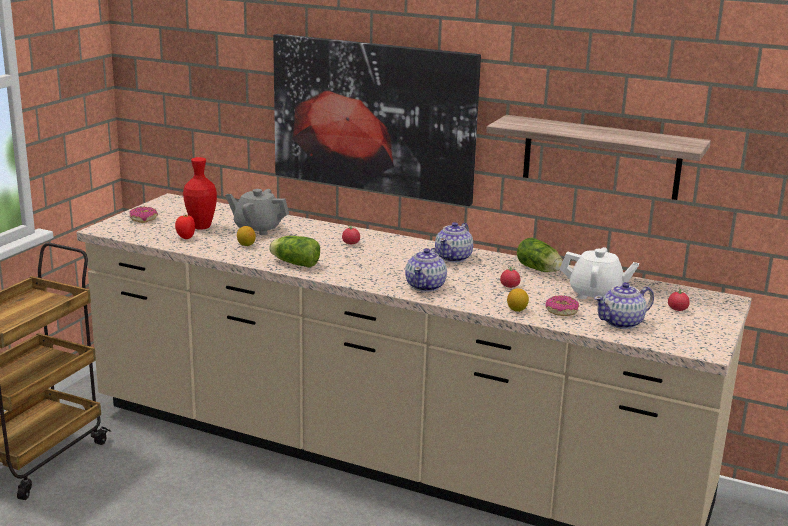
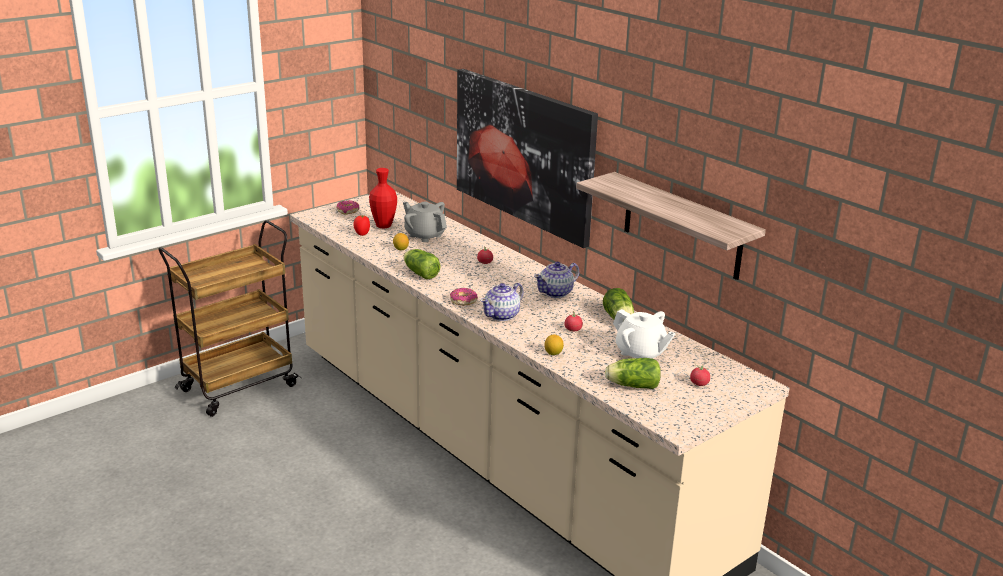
camera: 25 degrees right, 5 degrees up
(561, 311) = (590, 363): donut -> donut (463, 301)
(622, 323) = (631, 385): teapot -> lettuce

